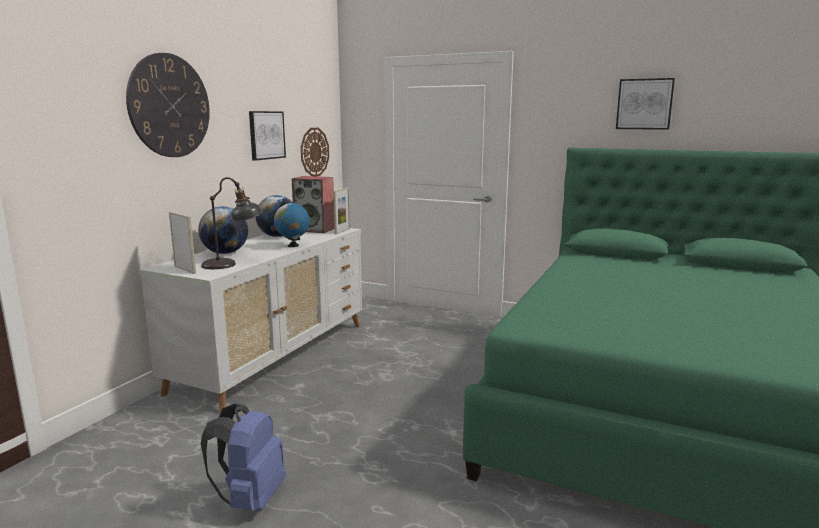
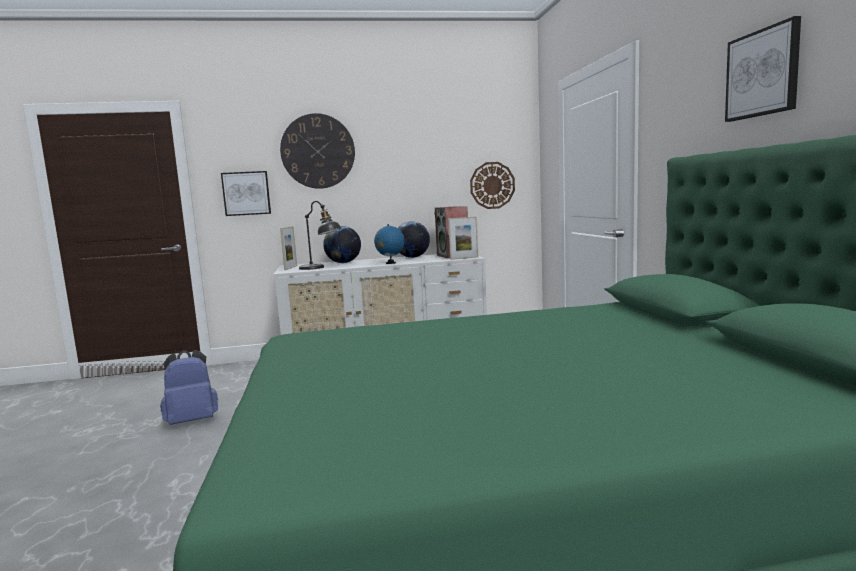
camera: 55 degrees right, 5 degrees down
(266, 135) = (423, 170): picture -> picture (246, 193)

